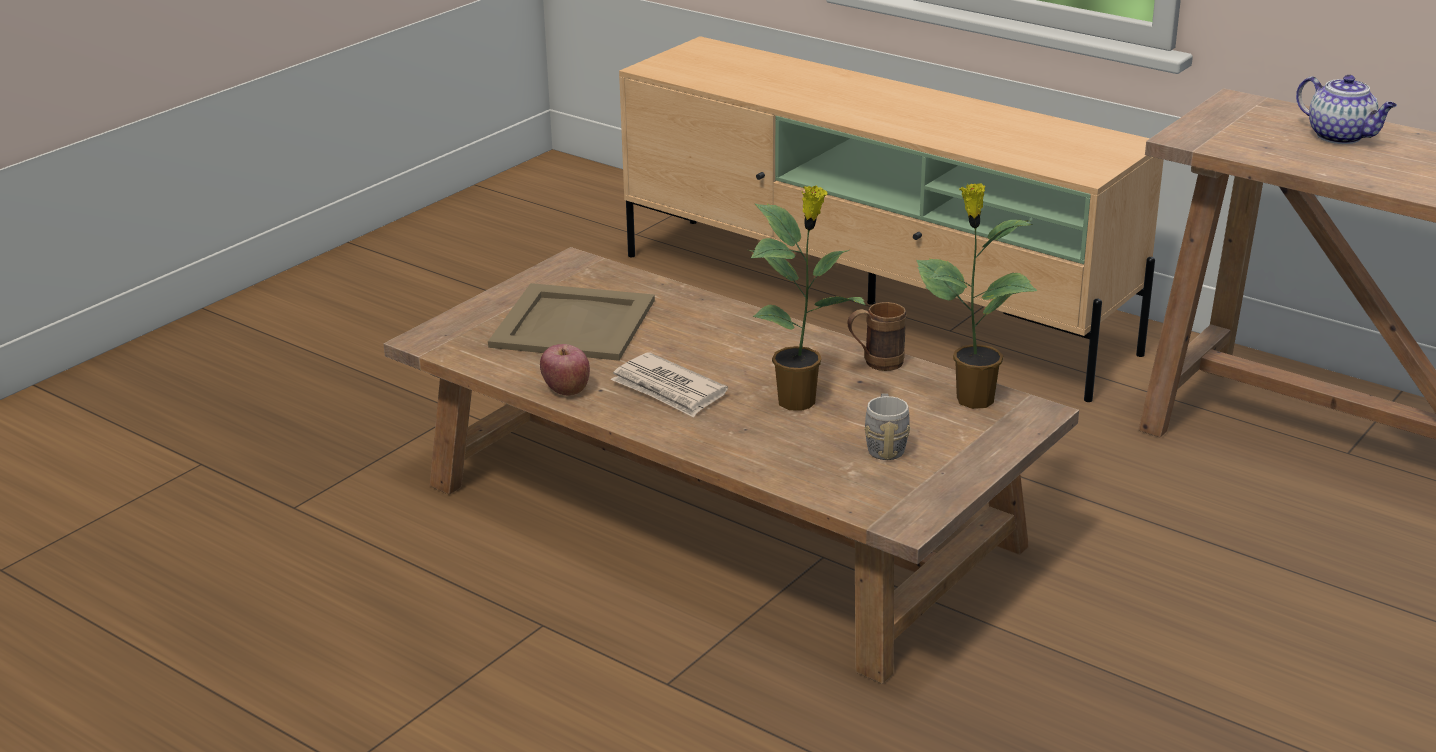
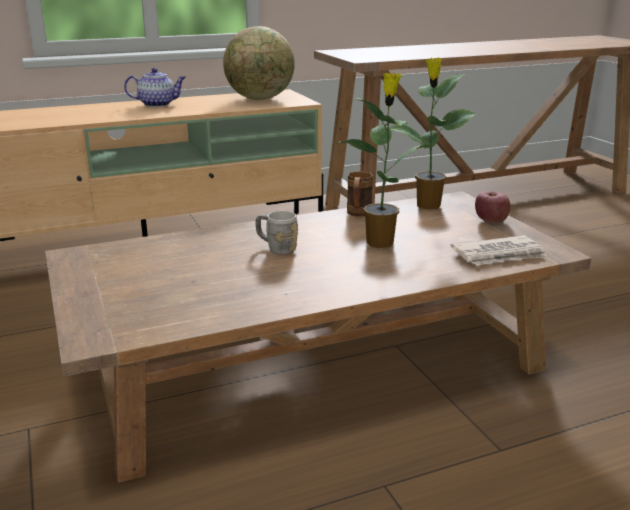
camera: 60 degrees left, 5 degrees down
(566, 389) = (268, 305): apple -> apple (491, 221)
(571, 324) = (167, 278): beige tray -> none
(668, 390) = (316, 272): newspaper -> newspaper (499, 255)
(885, 446) = (461, 235): grey mug -> grey mug (276, 248)
(1057, 146) = (260, 99): none -> globe
(1341, 137) = (399, 50): teapot -> teapot (158, 104)

